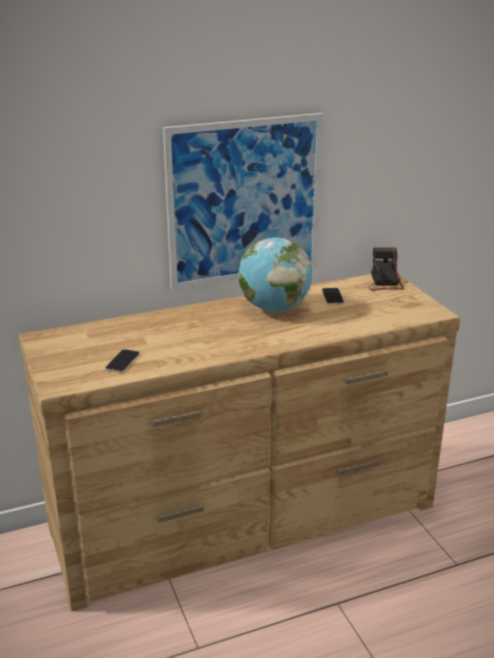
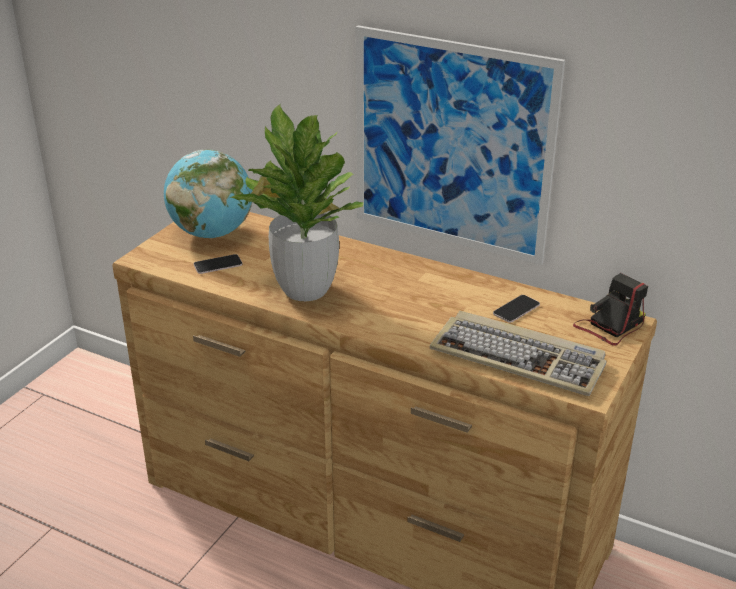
camera: 50 degrees right, 5 degrees up
(208, 345) = (305, 289): none -> potted plant
(274, 308) = (432, 289): globe -> globe (212, 233)
(380, 315) = (519, 357): none -> keyboard

